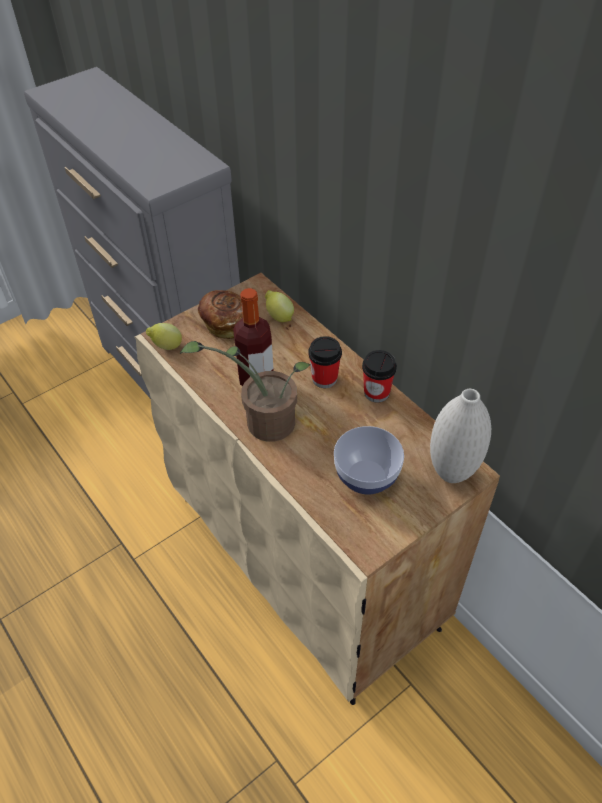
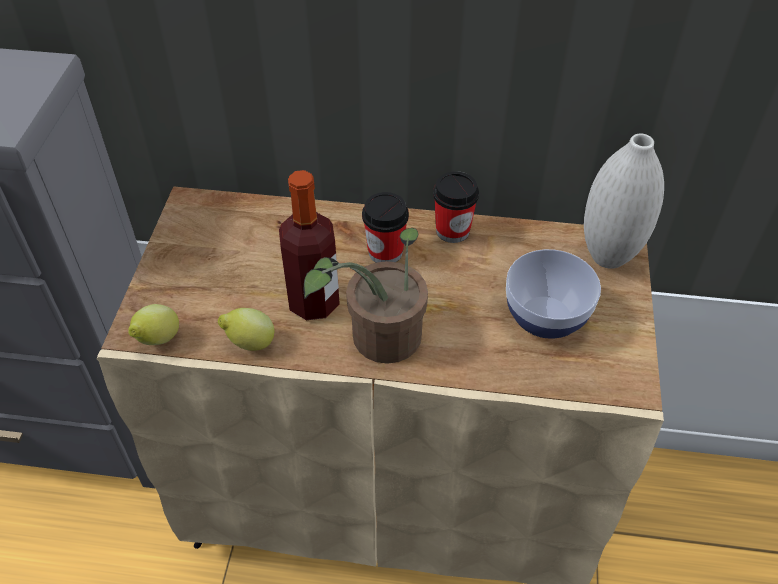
camera: 45 degrees left, 0 degrees up
(226, 323) = (202, 266): bread -> none
(279, 317) = (255, 220): lemon -> lemon (249, 343)

